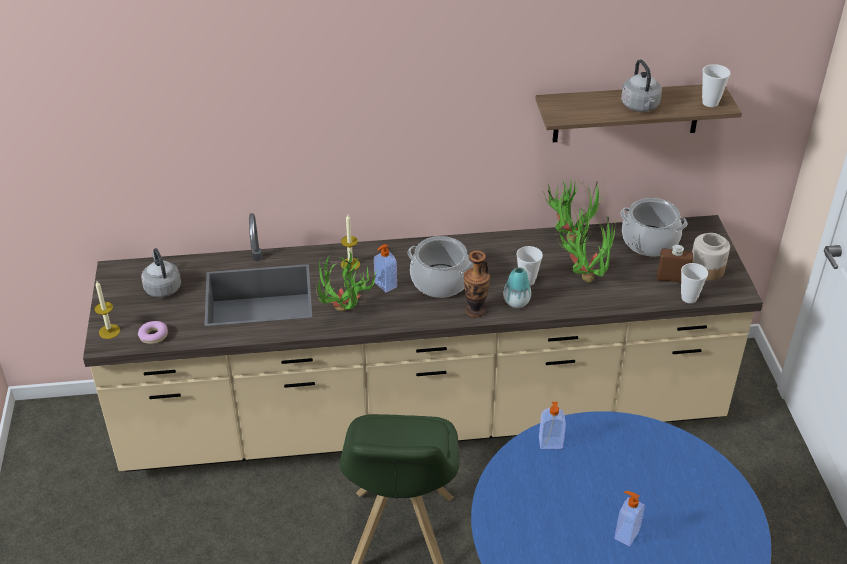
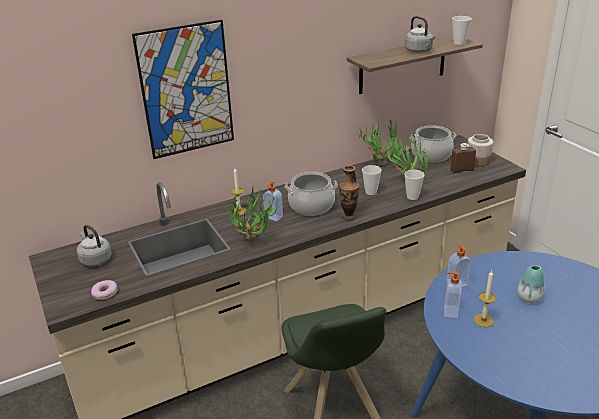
camera: 20 degrees left, 10 degrees down
(109, 331) = (63, 300): candle -> candle (483, 320)
(302, 110) = (186, 90): none -> picture
(516, 302) = (373, 205): vase -> vase (529, 298)
(626, 534) = (556, 325): soap dispenser -> soap dispenser (450, 311)
(689, 298) = (480, 177): cup -> cup (412, 197)

